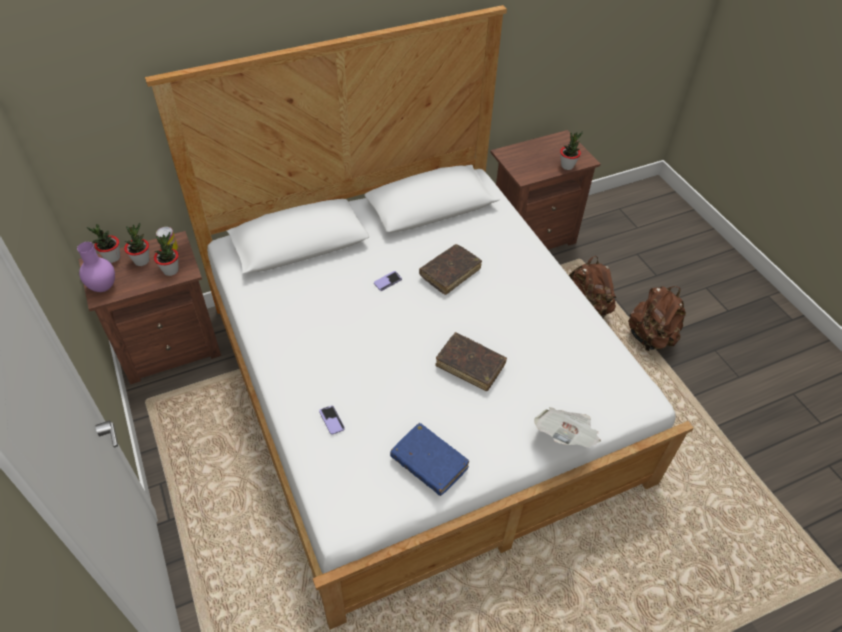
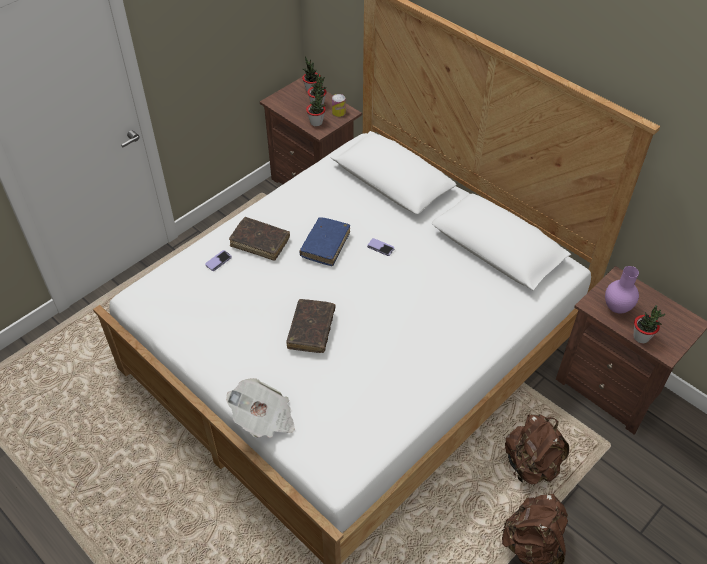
camera: 70 degrees right, 0 degrees up
(103, 287) = (282, 99): purple vase -> purple vase (617, 308)
(429, 463) = (199, 330): blue book -> blue book (325, 245)
(450, 273) = (416, 286): brown book -> brown book (260, 242)

